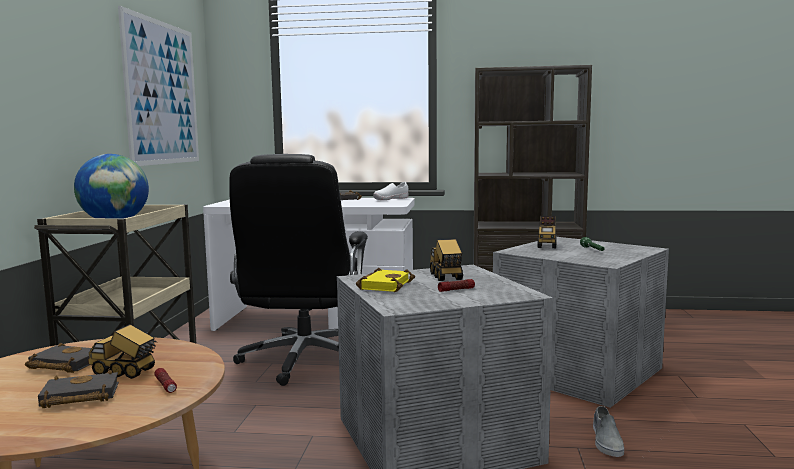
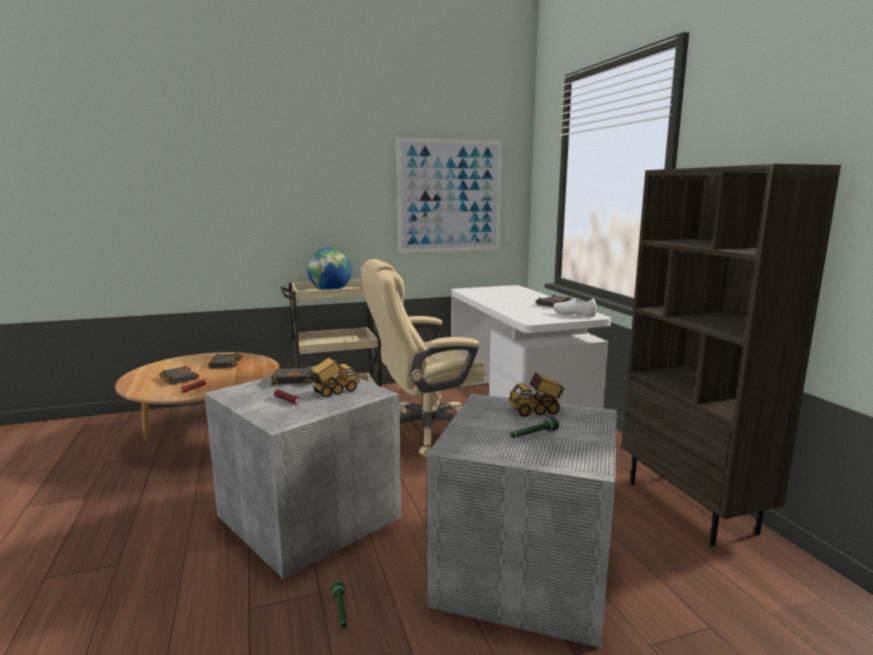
camera: 65 degrees right, 5 degrees up
(125, 372) = (213, 377): toy truck -> none
(304, 361) = (424, 431): black office chair -> beige office chair
(384, 285) = (295, 379): yellow book -> black book
(606, 441) = (340, 610): grey shoe -> green flashlight

